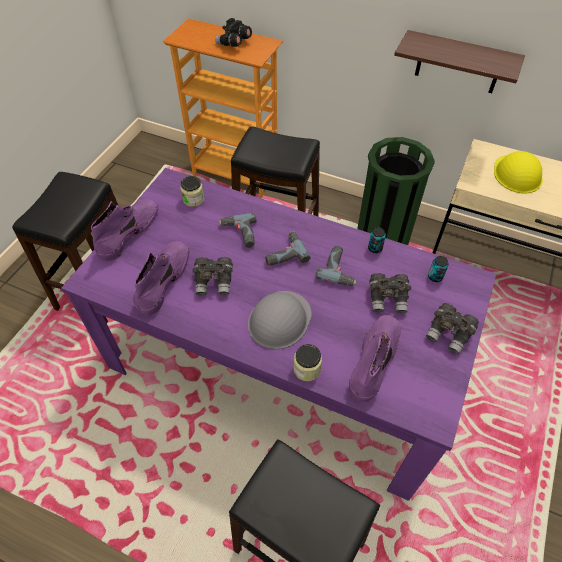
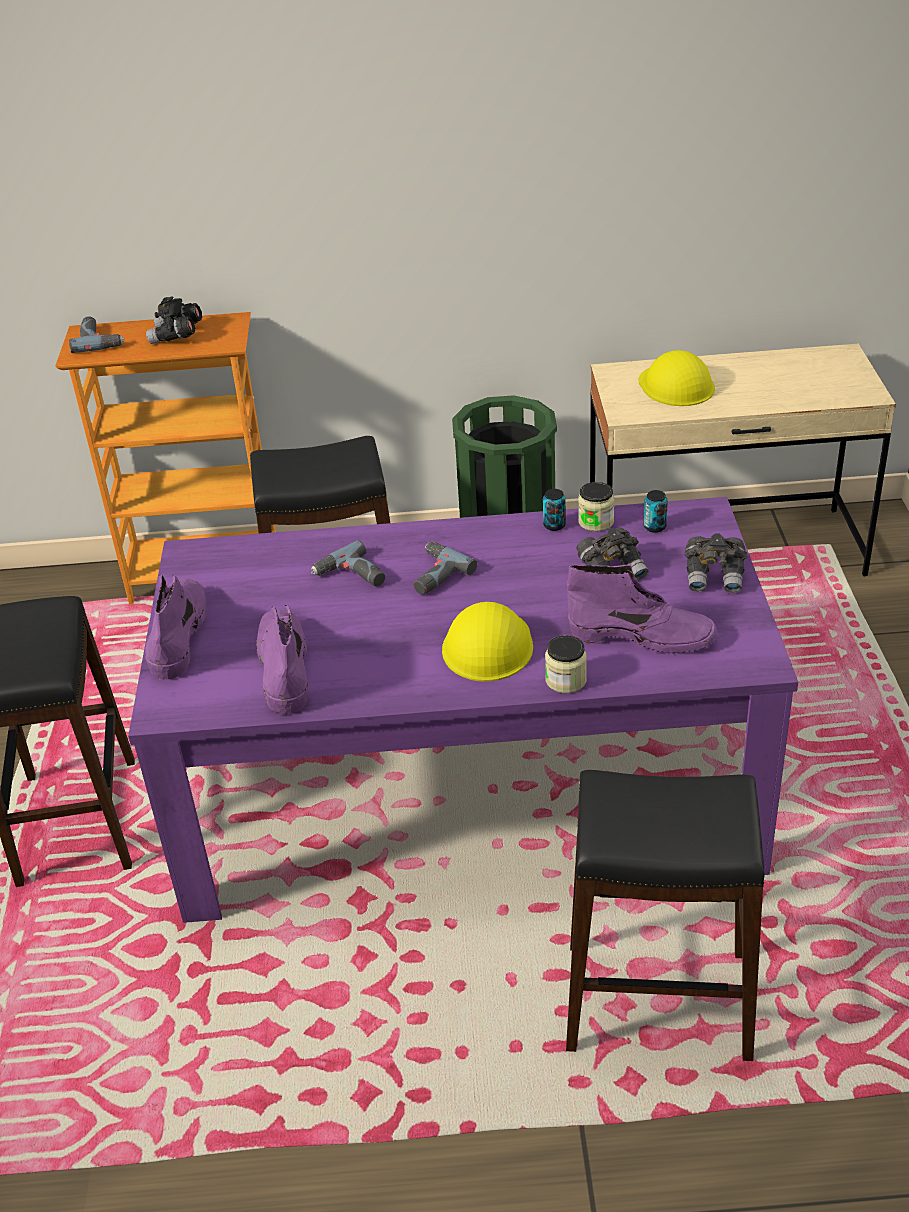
camera: 25 degrees left, 15 degrees down
(193, 199) = (245, 562): jar -> jar (596, 522)
(214, 282) = (361, 641): grey binoculars -> none
(279, 319) = (487, 645): grey hard hat -> yellow hard hat
(339, 269) = (525, 564): power drill -> power drill (99, 340)
(374, 359) = (643, 636): purple boot -> purple boot turned 105 degrees clockwise
(458, 63) = (532, 263): shelf -> none

